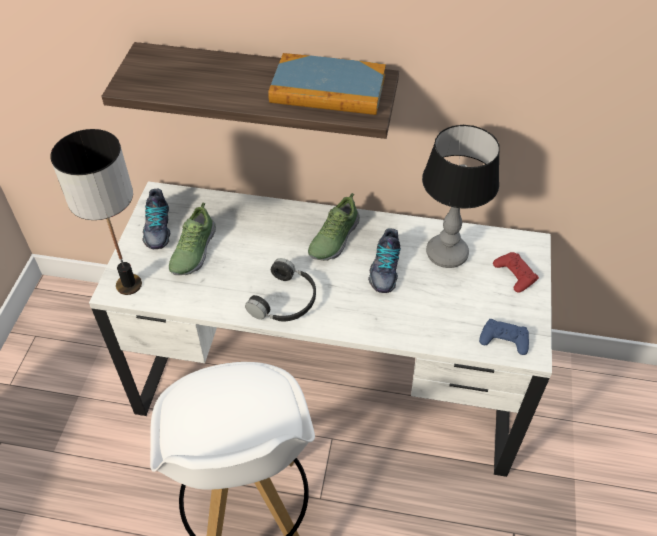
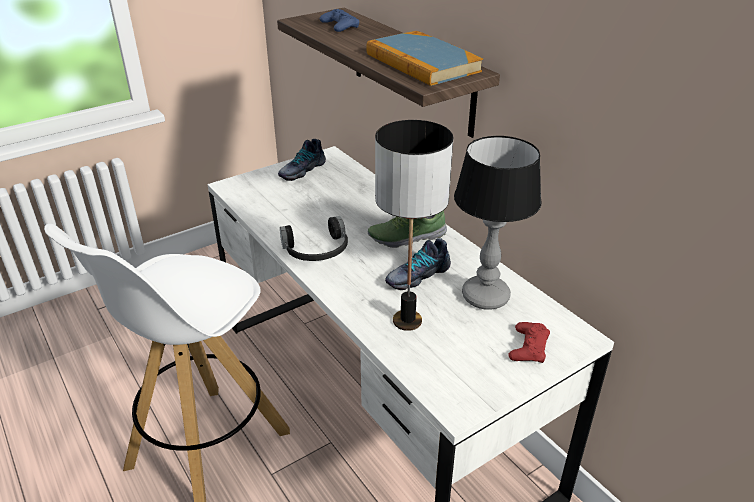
camera: 45 degrees right, 15 degrees down
(129, 285) = (240, 188): table lamp -> table lamp (407, 321)
(193, 251) = (303, 192): shoe -> none
(504, 339) = (446, 382): blue game controller -> blue game controller (339, 26)

